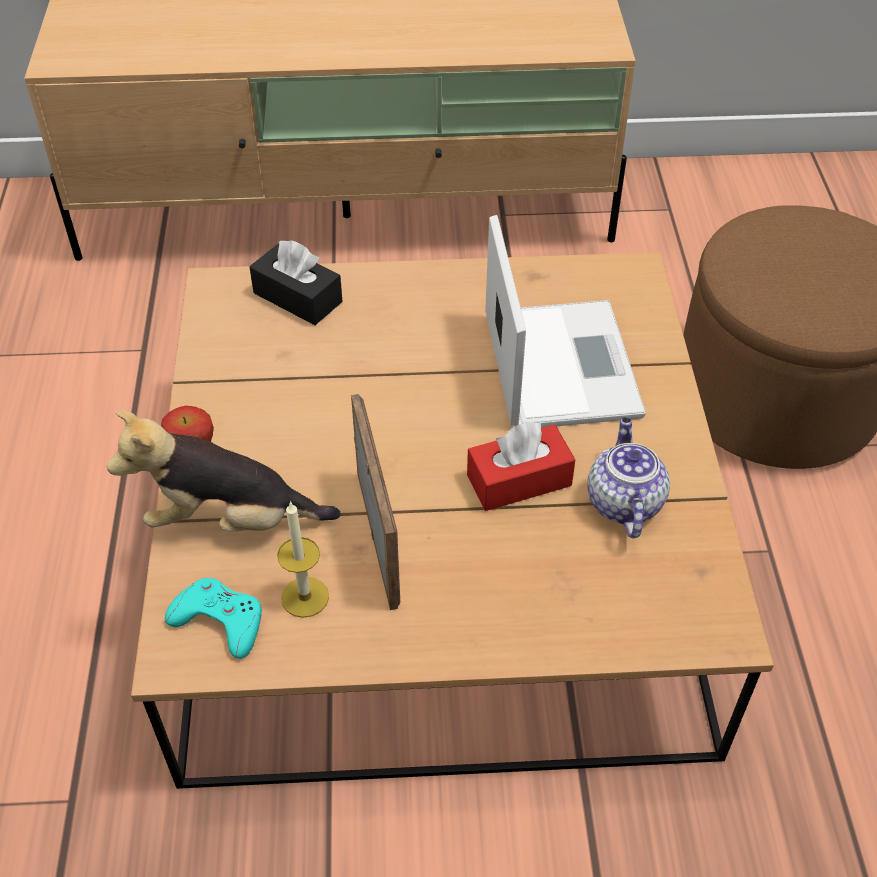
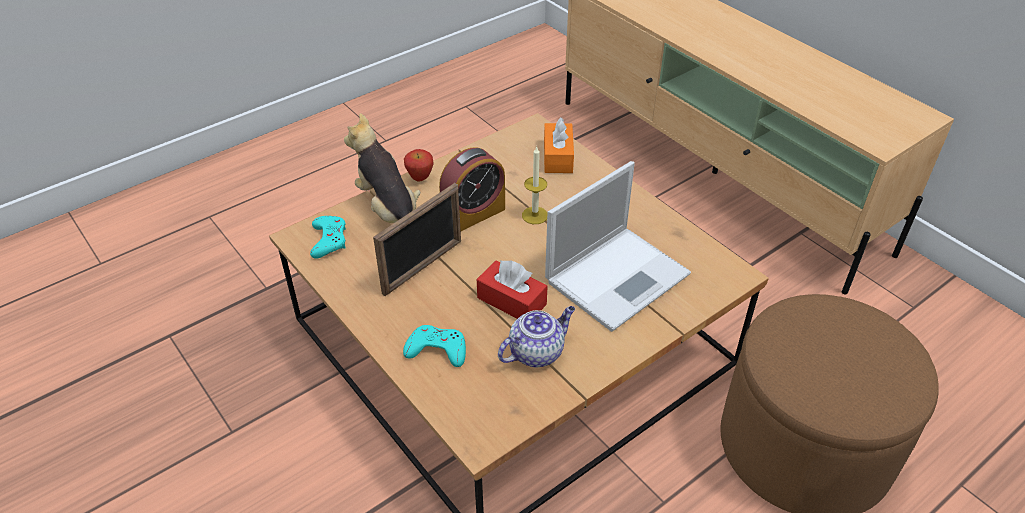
camera: 55 degrees right, 5 degrees down
(297, 297) = (558, 157): black tissue box -> orange tissue box
(305, 597) = (365, 260): candle -> candle (535, 215)
(324, 434) = (473, 214): none -> alarm clock
(544, 599) = (437, 349): none -> turquoise game controller

